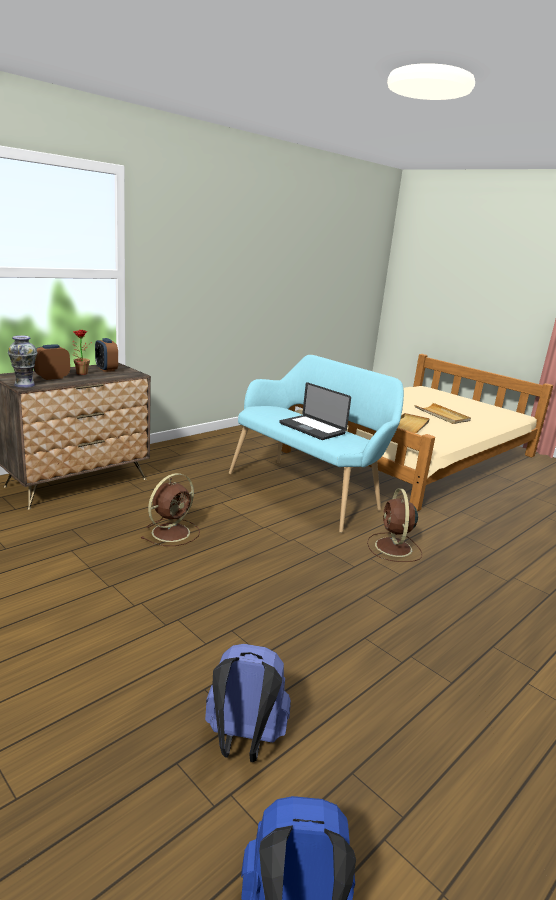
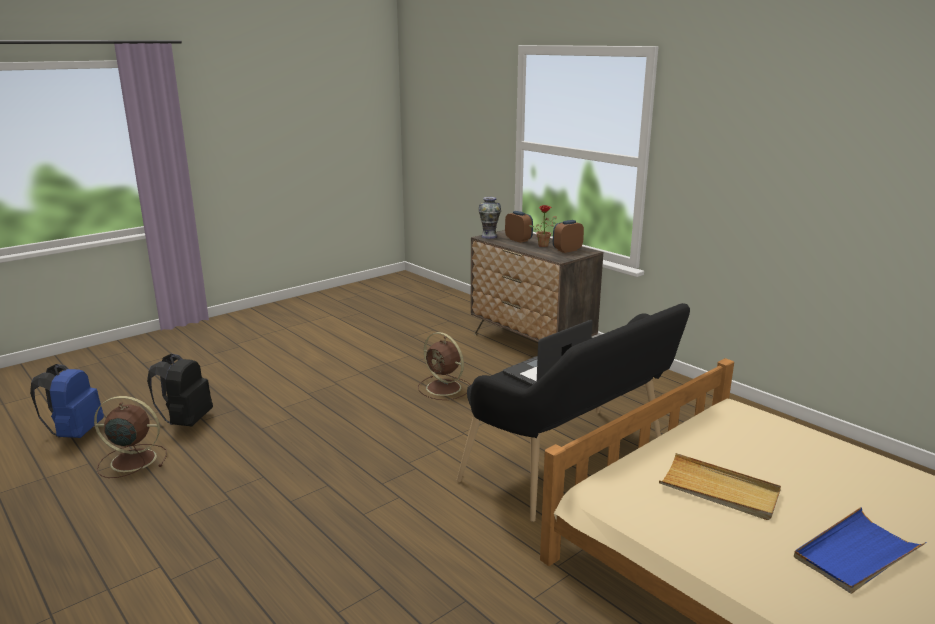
camera: 95 degrees right, 0 degrees up
(243, 741) = (186, 421): blue backpack -> black backpack
(308, 491) = (573, 466): turquoise bench -> black bench
(393, 548) = (423, 518): brown fan -> brown fan (131, 460)
(442, 415) = (856, 554): beige tray -> blue tray

